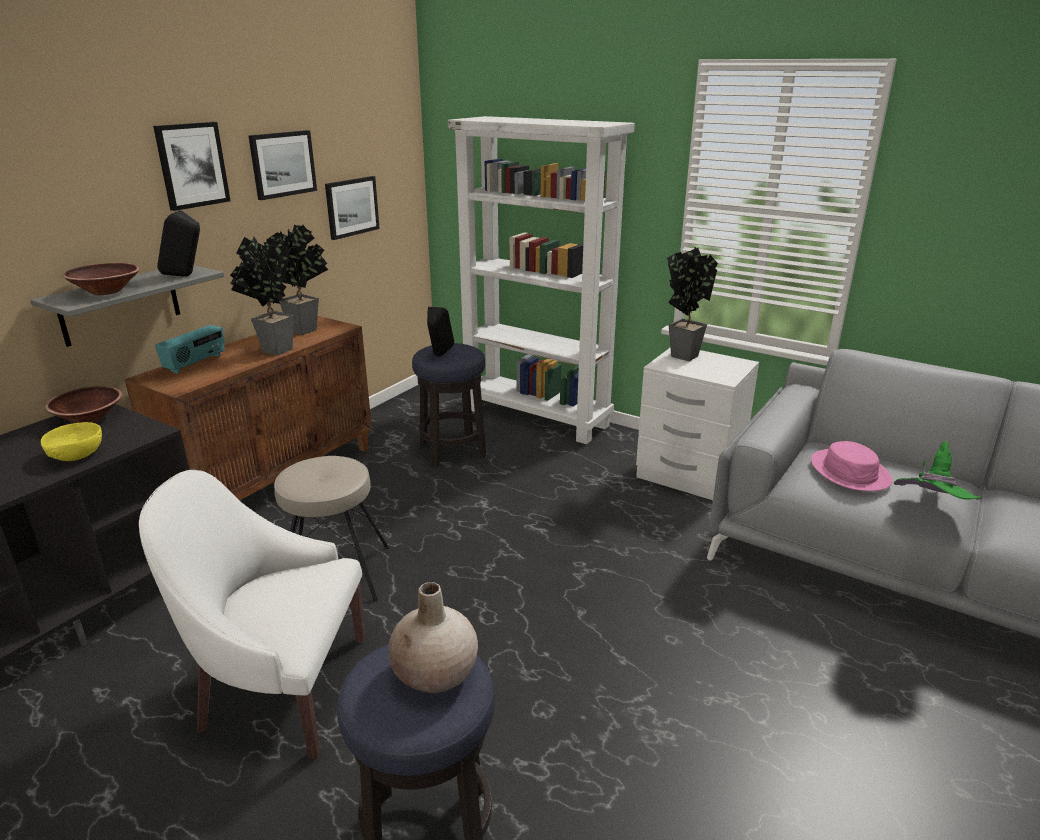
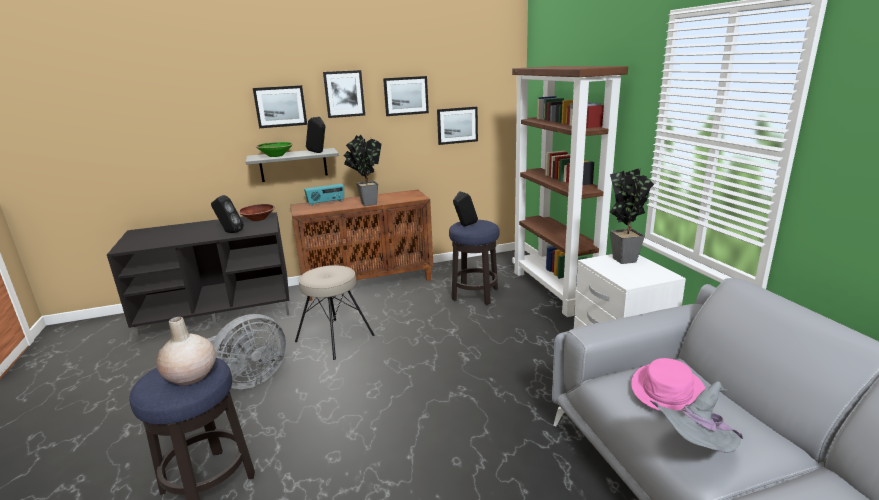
camera: 40 degrees right, 5 degrees down
(76, 455) = (229, 232): yellow bowl -> black speaker
(84, 195) = (280, 106): none -> picture
(106, 291) = (276, 155): brown bowl -> green bowl
(280, 687) = (248, 380): white armchair -> grey fan
(308, 330) = (400, 196): potted plant -> none
(537, 417) = (555, 290): white bookcase -> brown bookcase
(928, 511) = (694, 449): green hat -> grey hat

